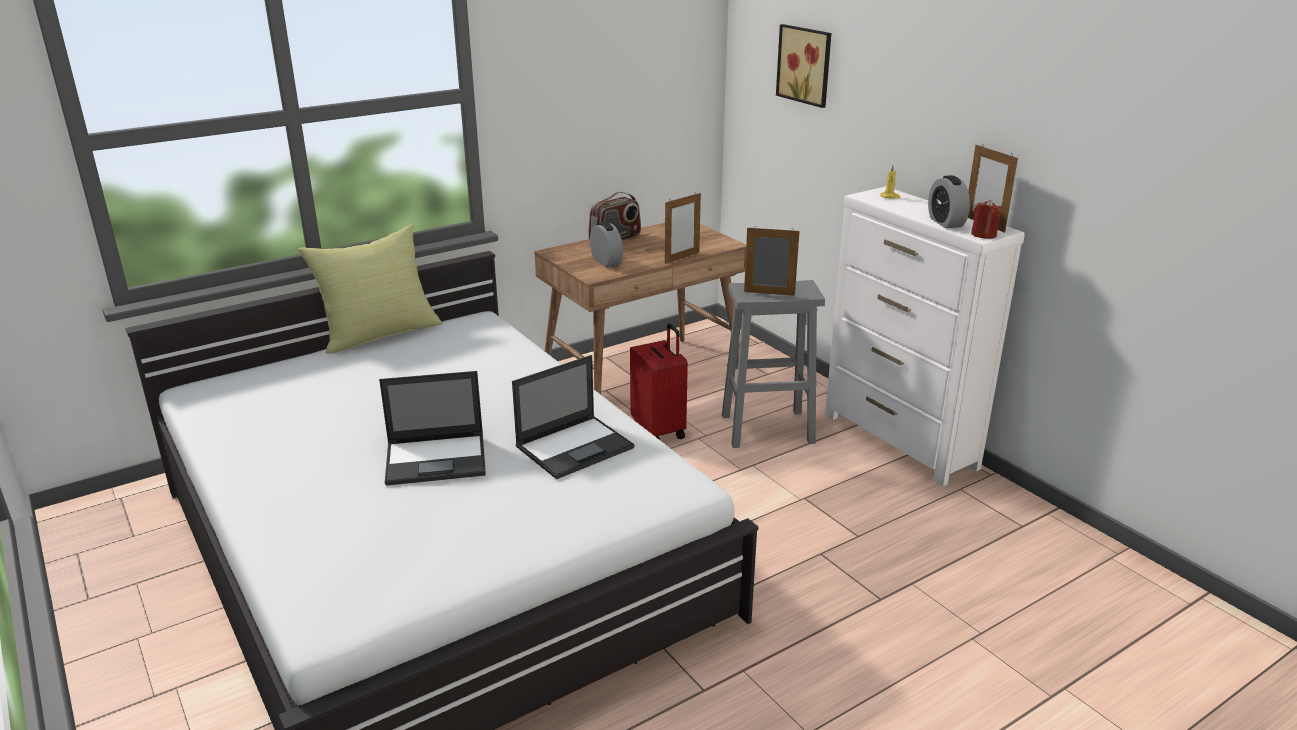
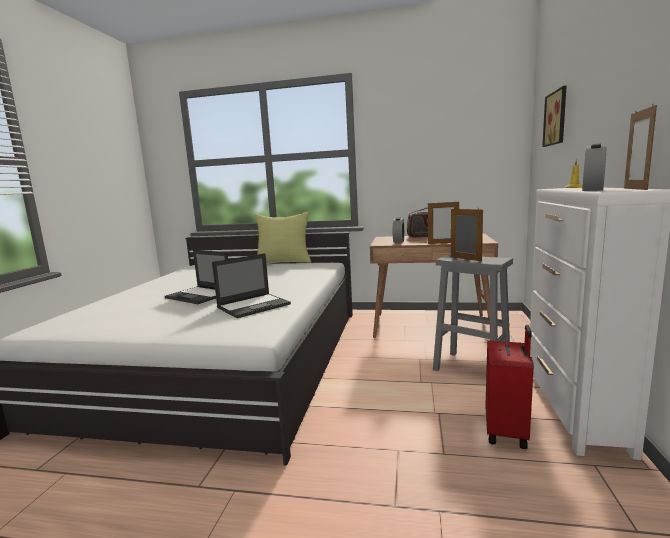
camera: 45 degrees right, 15 degrees down
(575, 446) = (254, 305): laptop -> laptop turned 45 degrees counterclockwise
(659, 430) = (403, 349): red suitcase -> red suitcase (507, 432)
(983, 235) = (615, 191): red candle -> none

